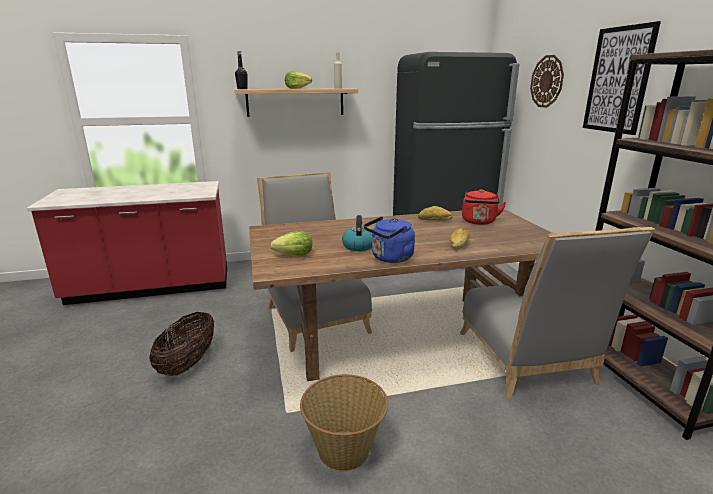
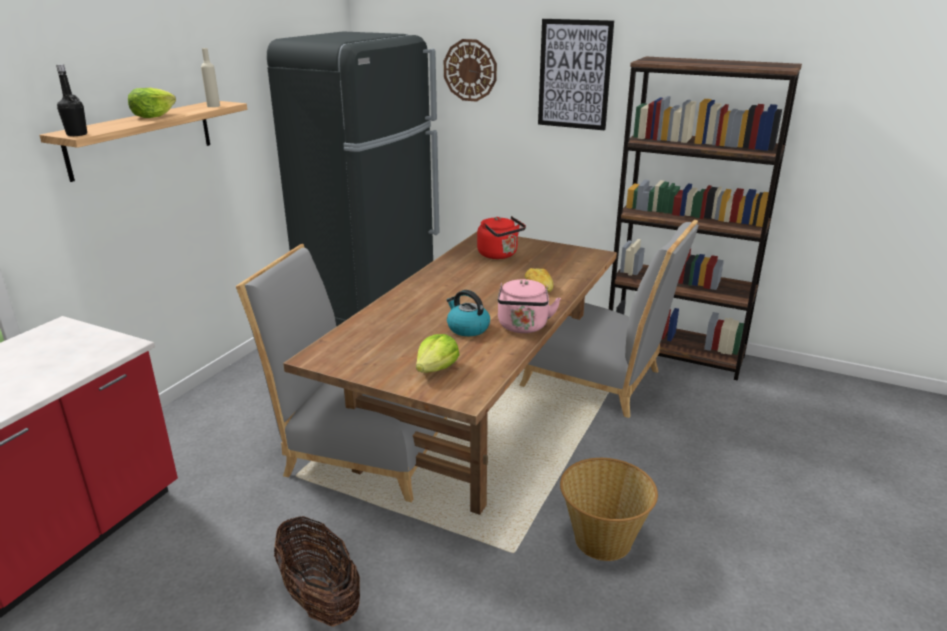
camera: 50 degrees left, 5 degrees up
(390, 258) = (523, 327): blue kettle -> pink kettle
(434, 220) = (458, 267): bread -> none

